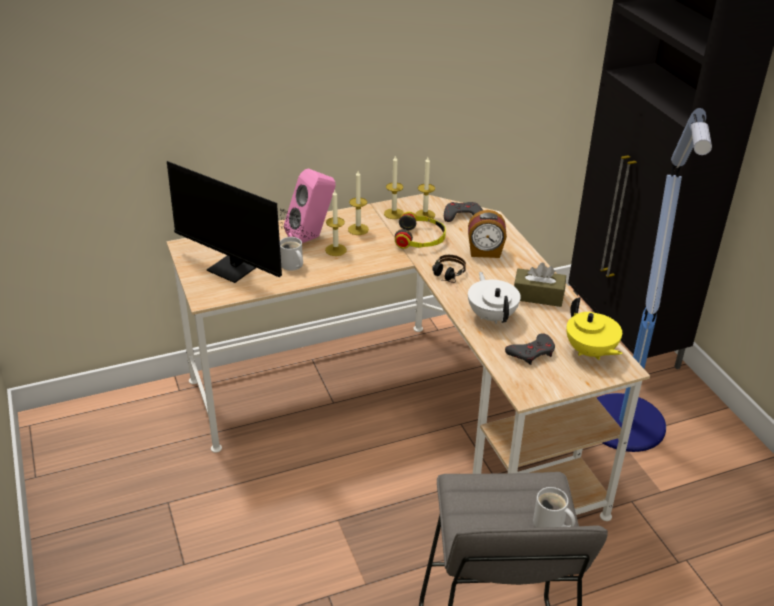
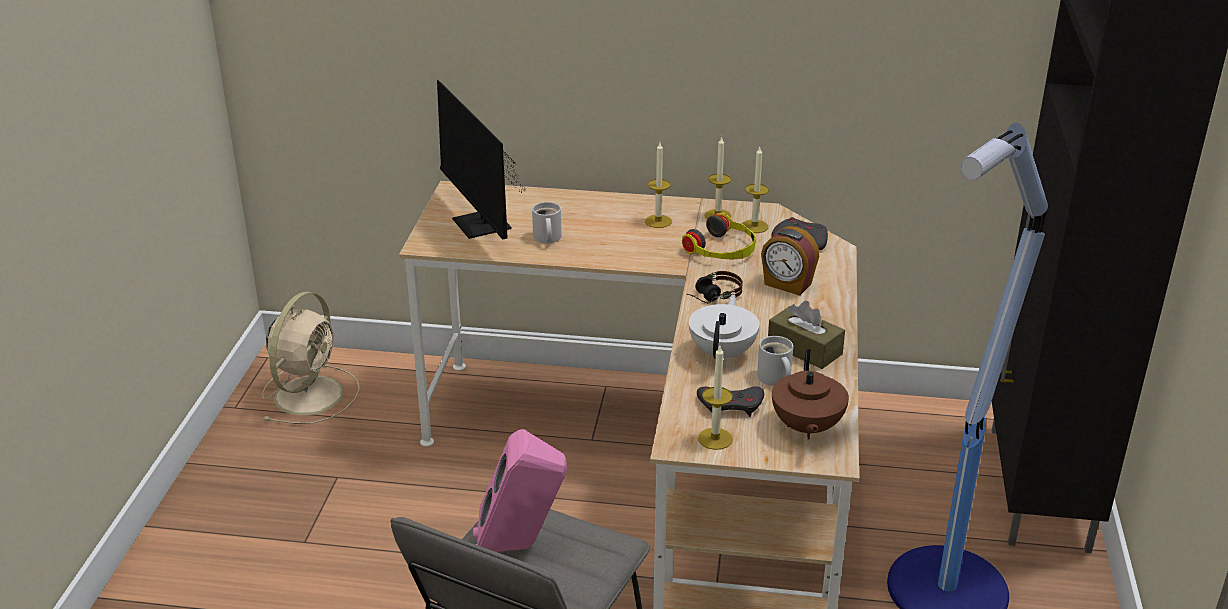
camera: 30 degrees right, 5 degrees down
(91, 443) = (310, 393): none -> beige fan
(312, 238) = (596, 217): pink speaker -> pink speaker (521, 546)
(335, 250) = (610, 235): candle -> candle (715, 439)
(550, 524) = (571, 584): white mug -> white mug (774, 378)
(590, 352) = (806, 428): yellow teapot -> brown teapot

